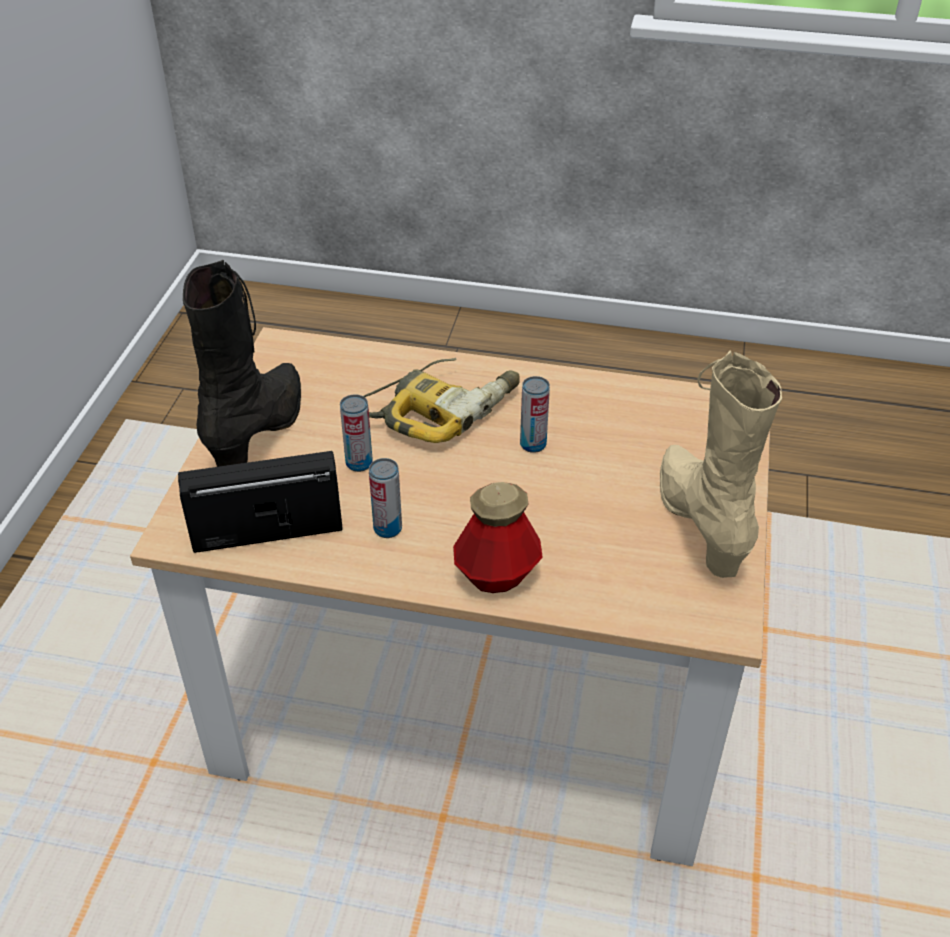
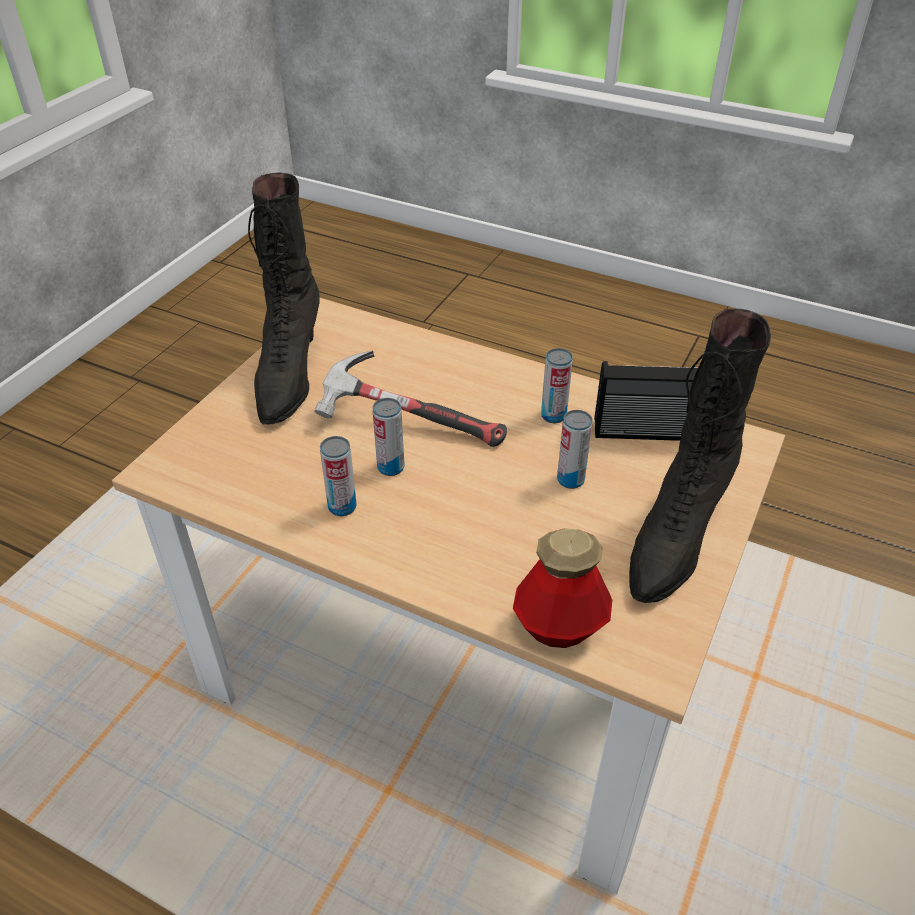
camera: 165 degrees left, 0 degrees up
(443, 408) = (467, 527): power drill -> none
(497, 575) = (473, 368): bottle -> bottle (559, 627)
(539, 491) = (408, 423): none -> hammer
(557, 404) = (342, 507): none -> can
(701, 523) = (289, 376): beige boot -> black boot

